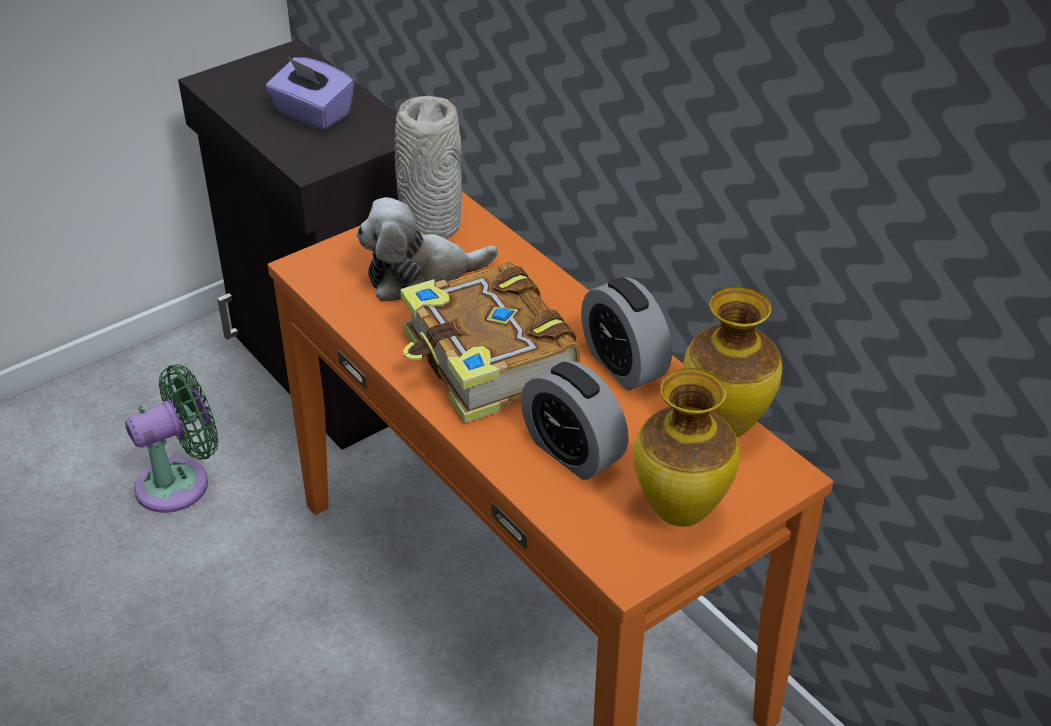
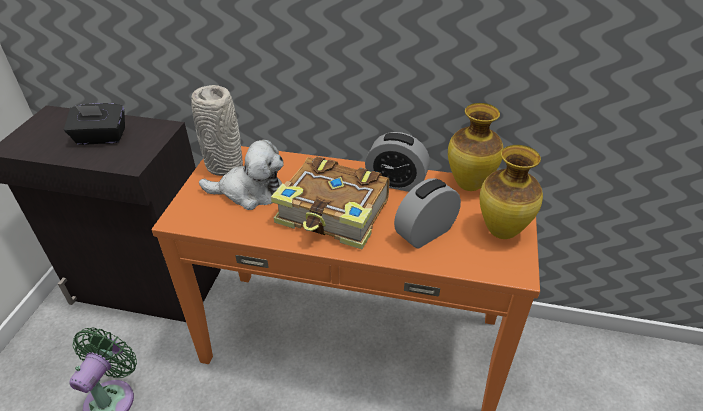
camera: 40 degrees left, 0 degrees up
(312, 114) = (101, 138): purple tissue box -> black tissue box
(421, 277) = (249, 192): plush toy -> plush toy turned 120 degrees counterclockwise
(572, 452) = (425, 233): alarm clock -> alarm clock turned 135 degrees clockwise

